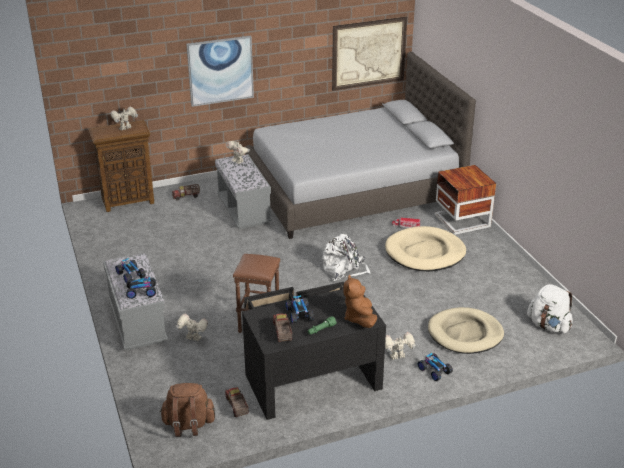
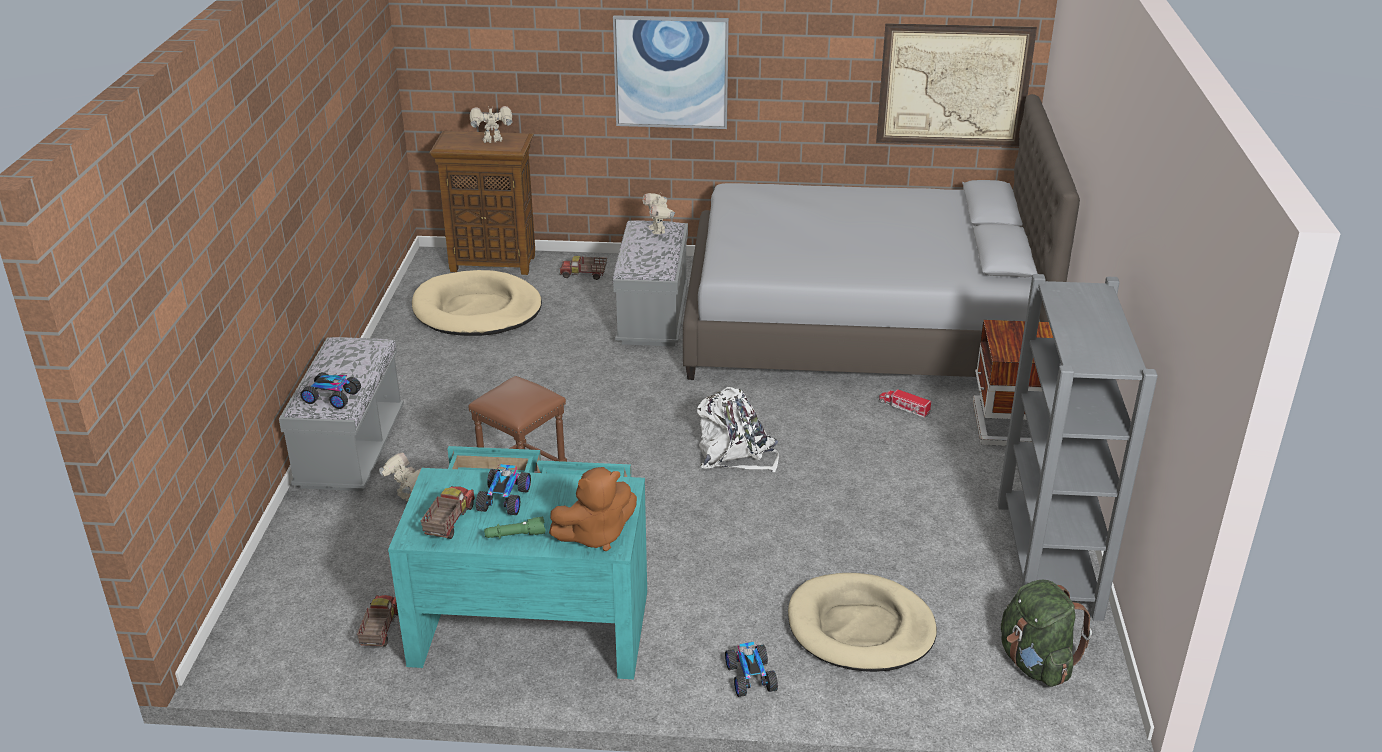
camera: 25 degrees right, 0 degrees up
(130, 275) = (340, 368): toy car -> none
(188, 424) = (287, 634): brown backpack -> none
(309, 377) = (531, 618): black desk -> turquoise desk
(359, 318) = (595, 535): brown plush toy -> brown plush toy turned 135 degrees counterclockwise
(398, 357) = (705, 632): toy robot -> none
(425, 252) = (902, 462): beige dog bed -> beige dog bed (477, 310)
(521, 279) = (1048, 559): none -> grey bookcase
(549, 326) = (1035, 663): white backpack -> green backpack

